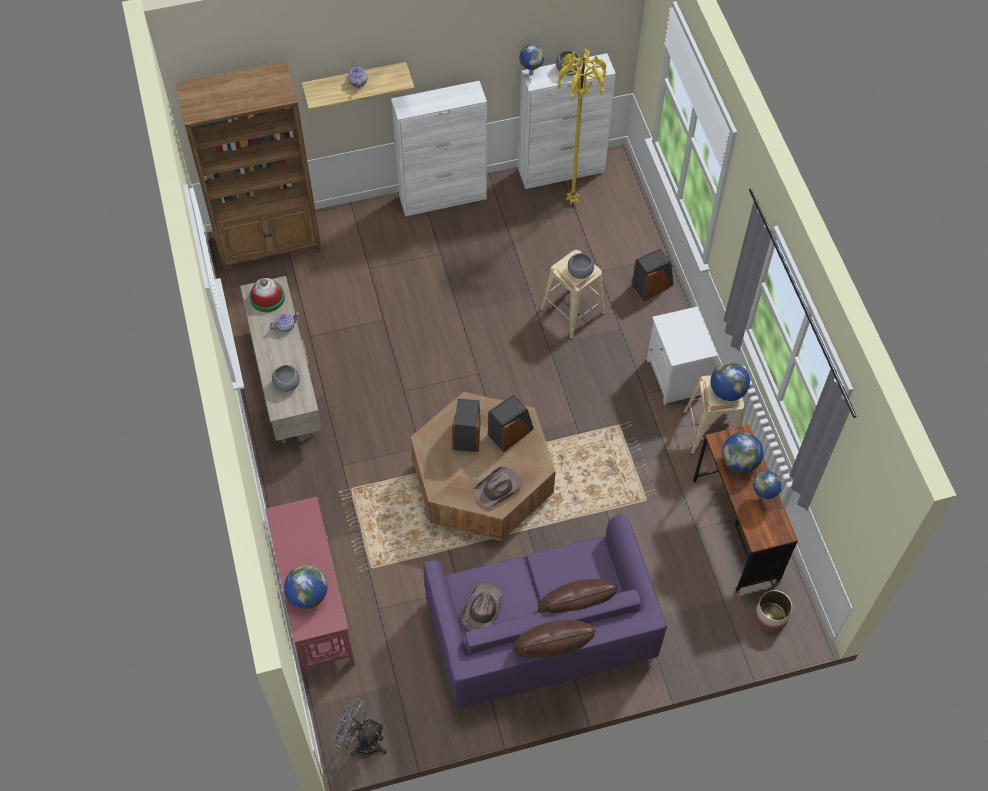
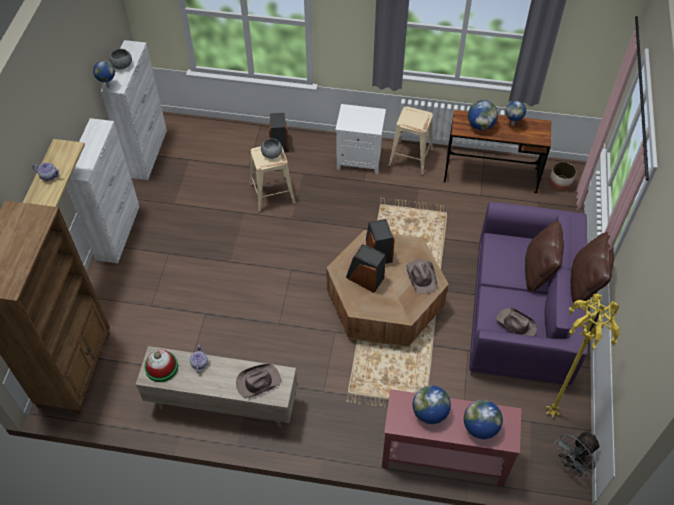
camera: 65 degrees left, 5 degrees down
(287, 384) = (257, 382): grey bowl -> brown hat
(571, 200) = (177, 158): yellow floor lamp -> yellow floor lamp (550, 413)
(727, 391) = (415, 116): globe -> globe (430, 412)

